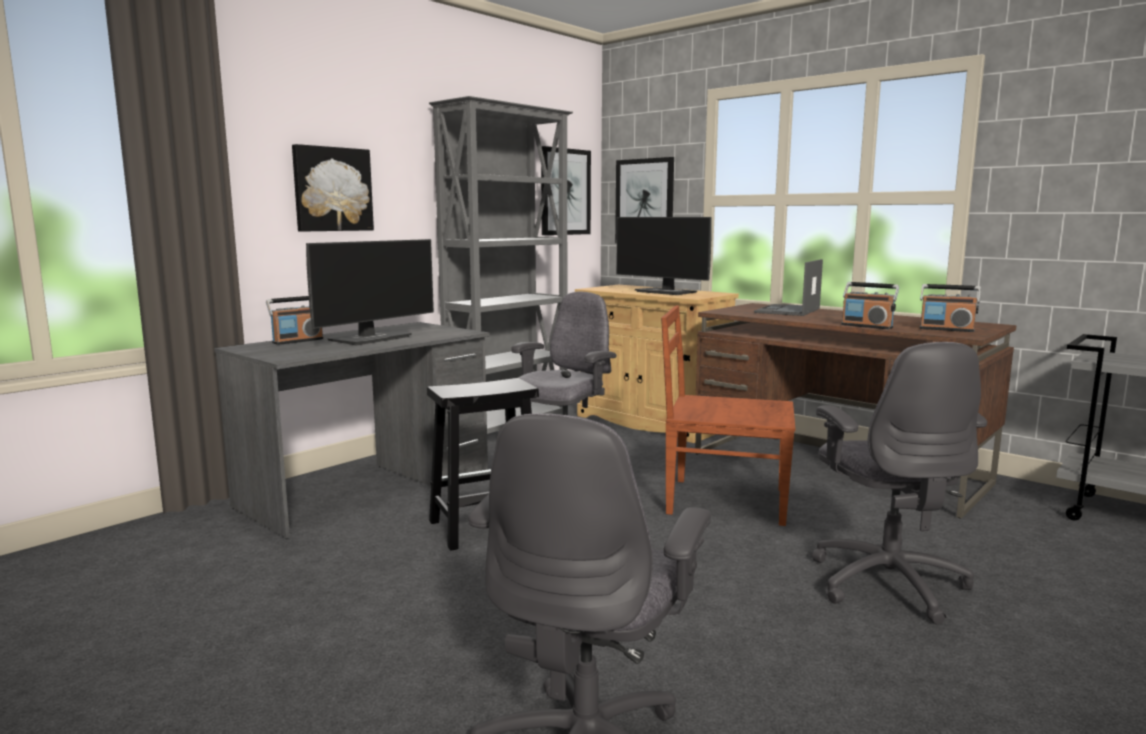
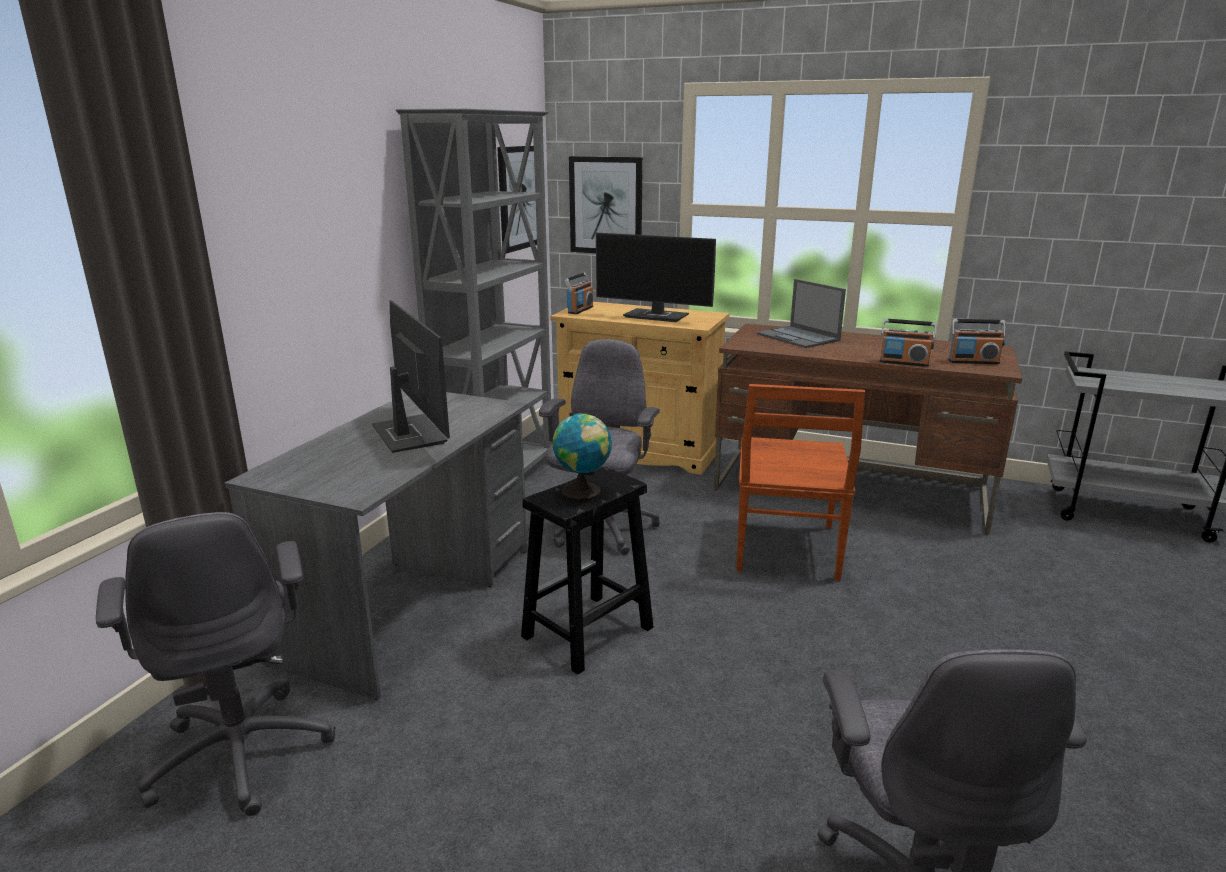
camera: 20 degrees left, 10 degrees up
(297, 341) = (320, 452): radio -> radio (580, 310)
(332, 189) = (307, 240): picture -> none
(371, 338) = (408, 434): monitor -> monitor turned 45 degrees counterclockwise
(478, 388) = (583, 493): none -> globe
(723, 501) = (785, 549): brown chair -> brown chair turned 75 degrees counterclockwise
(787, 311) = (799, 337): laptop -> laptop turned 45 degrees counterclockwise
(887, 583) = (988, 625): grey office chair -> grey office chair (242, 751)

